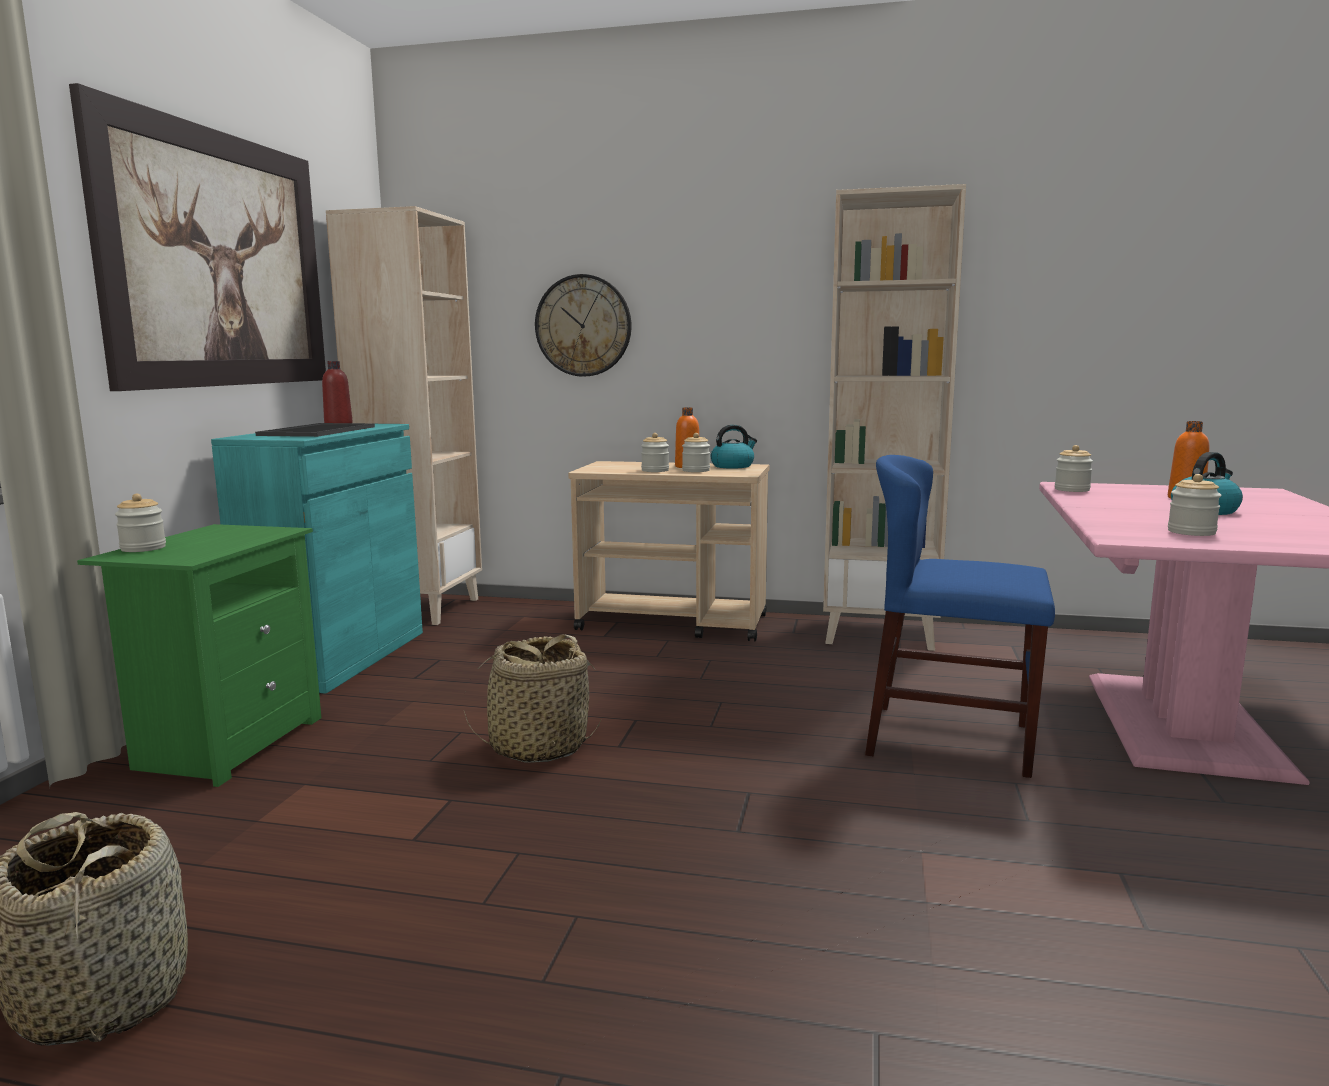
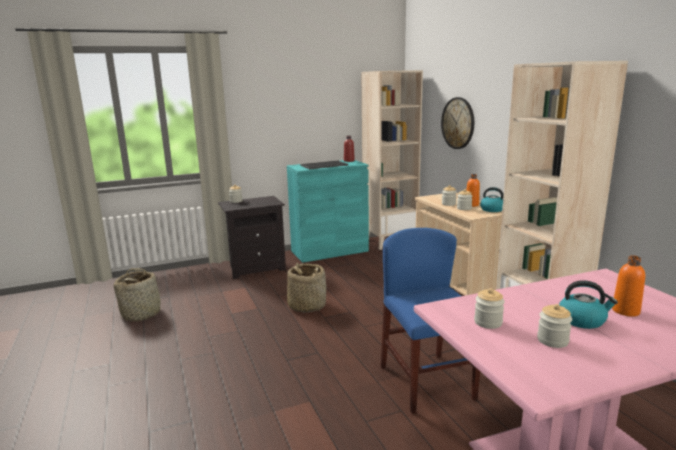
camera: 55 degrees right, 5 degrees up
(218, 260) = (300, 101): picture -> none
(227, 744) = (256, 268): green nightstand -> black nightstand
(1072, 490) = (586, 279): jar -> jar (552, 340)

